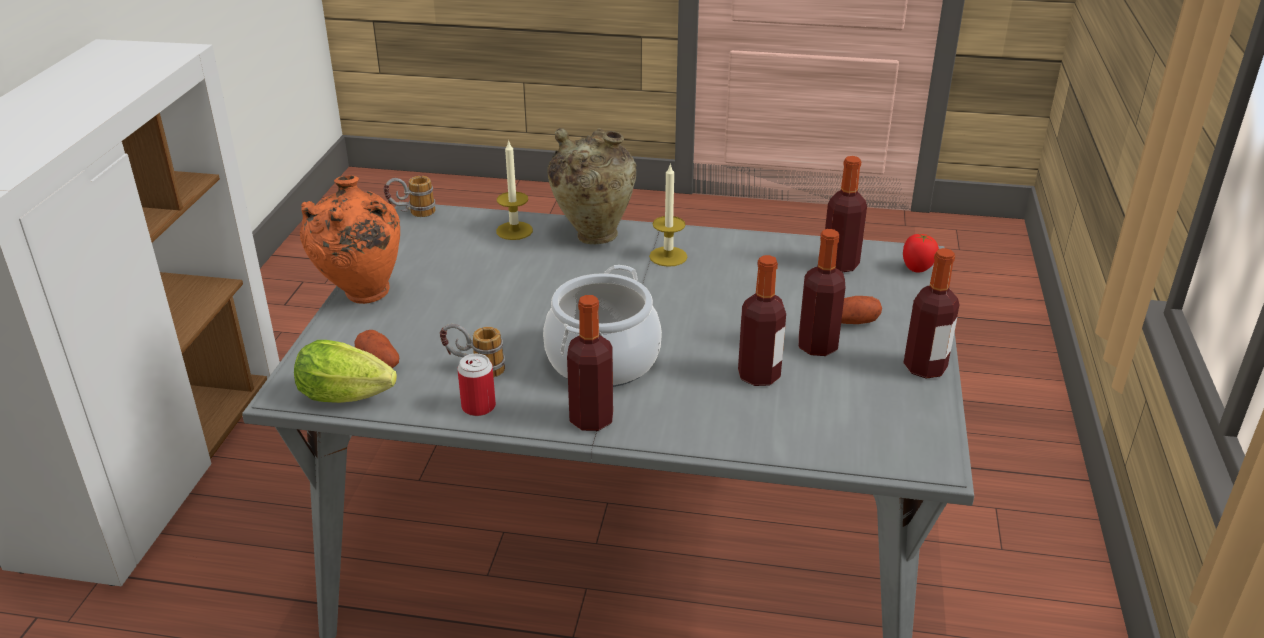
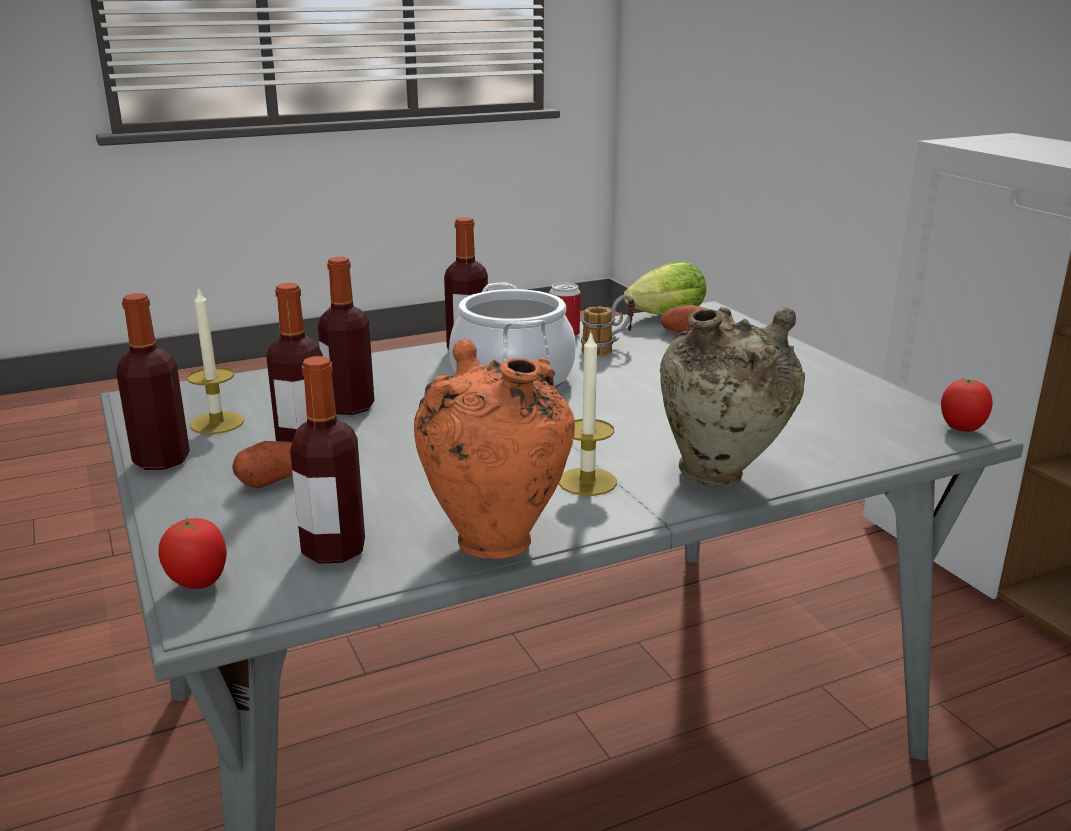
camera: 145 degrees right, 10 degrees down
(361, 296) = (805, 359): orange vase -> orange vase (495, 539)
(411, 214) = (961, 429): mug -> tomato
(514, 231) = (816, 450): candle -> candle (217, 423)

